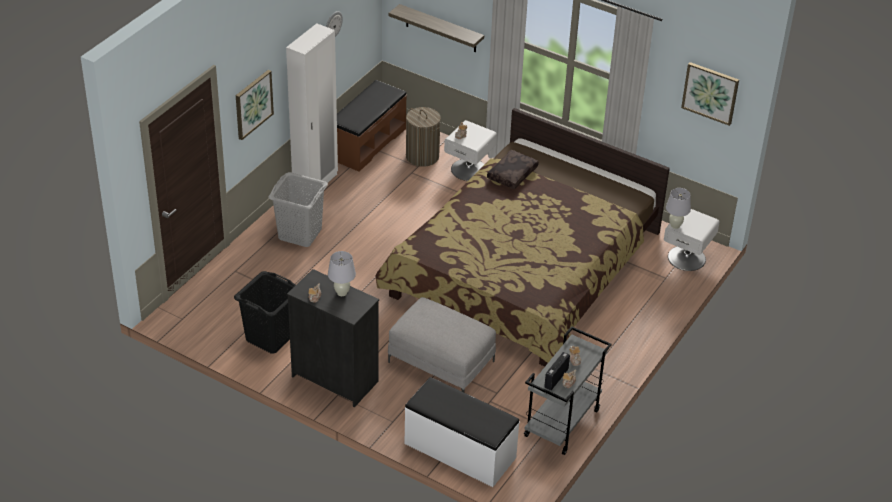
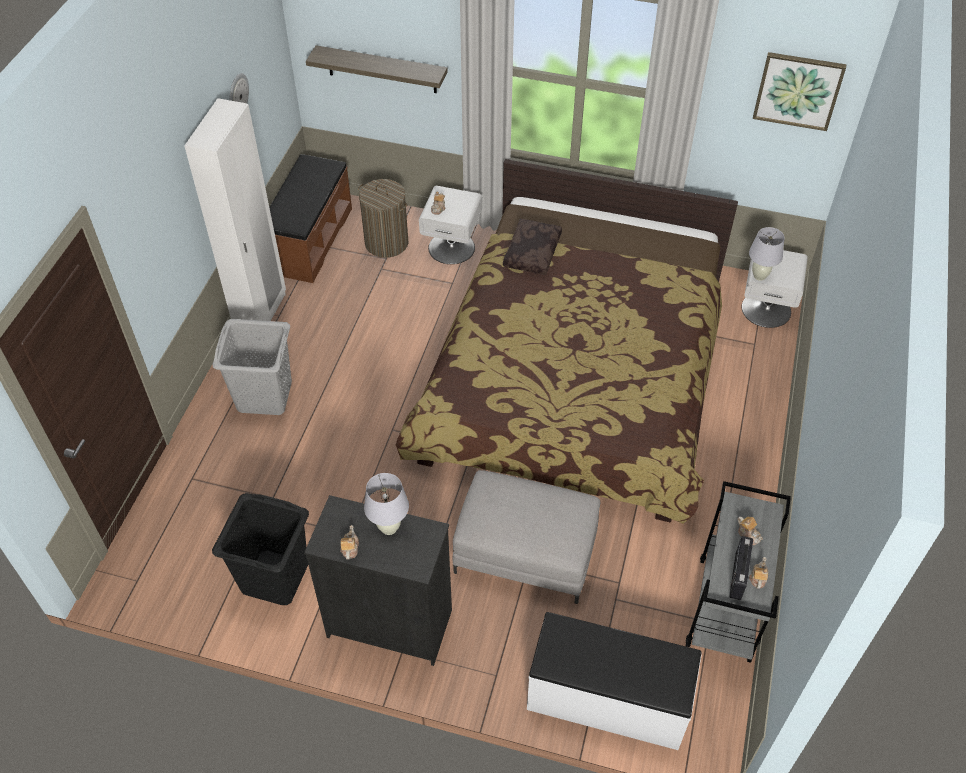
camera: 15 degrees left, 10 degrees up
(253, 104) = (157, 242): picture -> none

